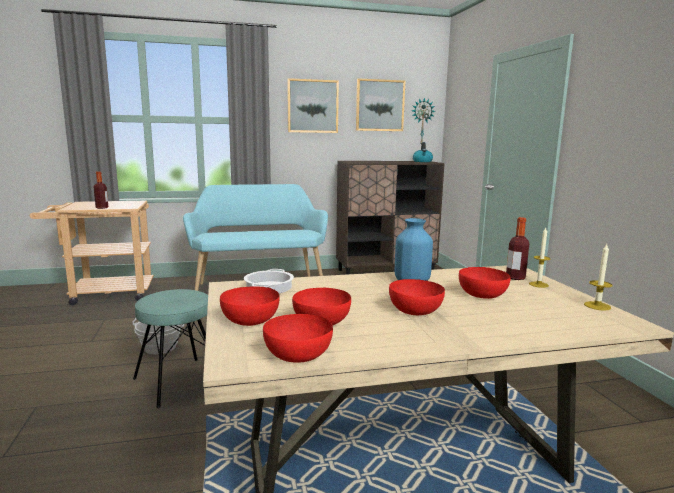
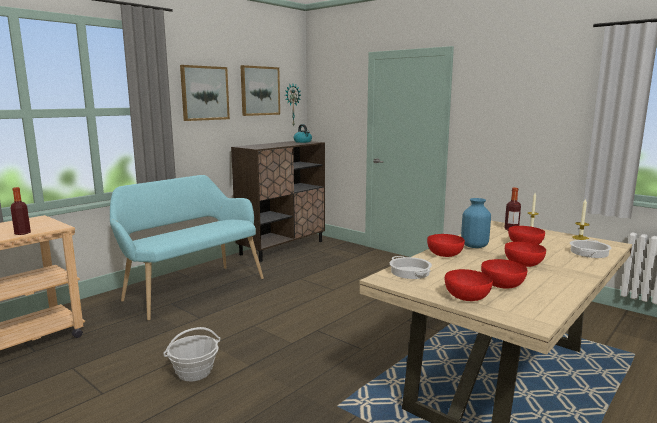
camera: 35 degrees left, 0 degrees up
(179, 381) = (267, 392): turquoise stool -> none
(297, 355) = (546, 307): red bowl -> red bowl (445, 254)
(553, 323) = (588, 252): none -> cooking pot

